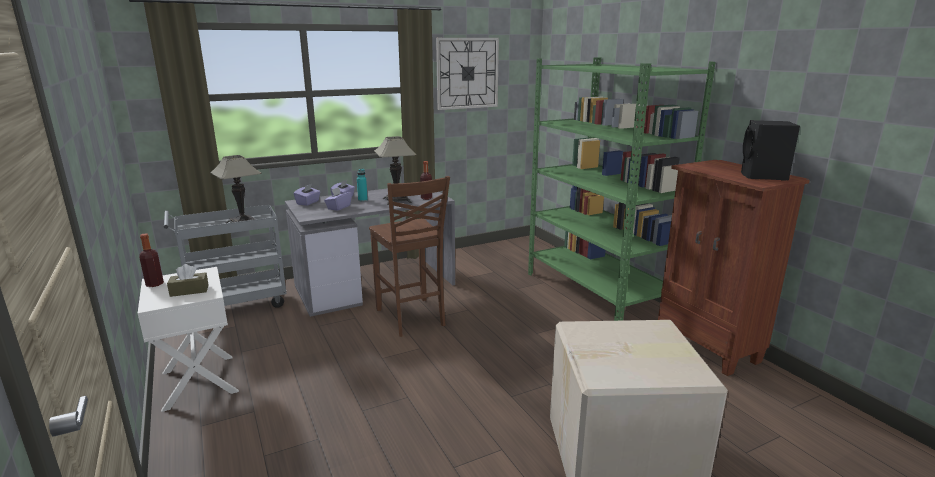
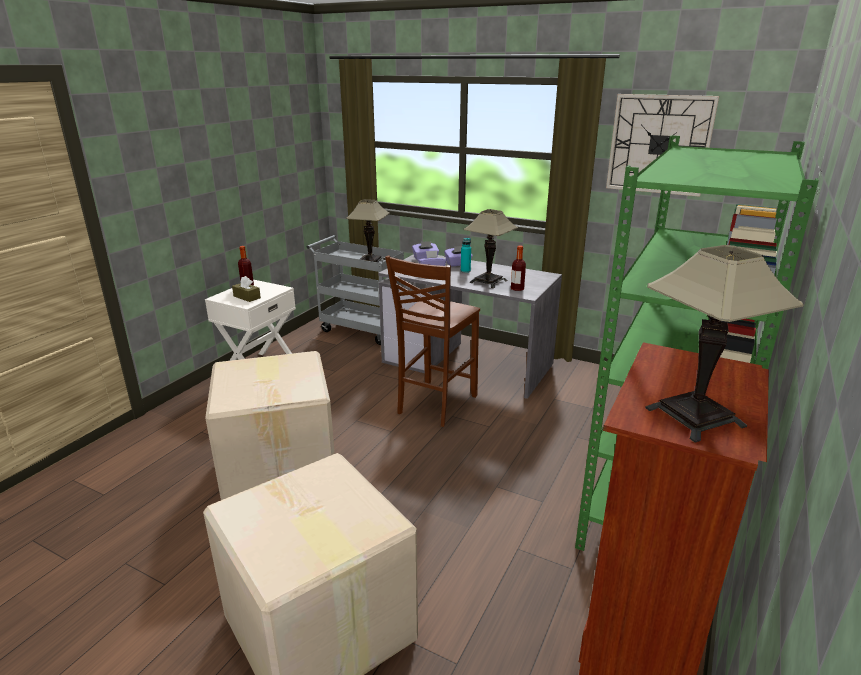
camera: 55 degrees right, 5 degrees up
(403, 419) = (281, 469): none -> cardboard box
(763, 176) = (694, 417): black speaker -> table lamp

